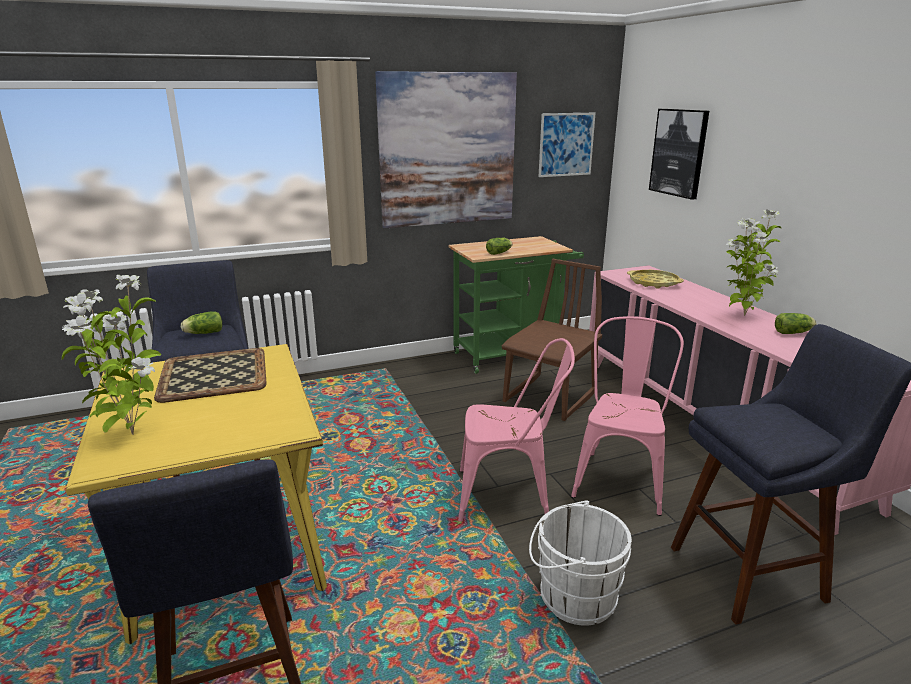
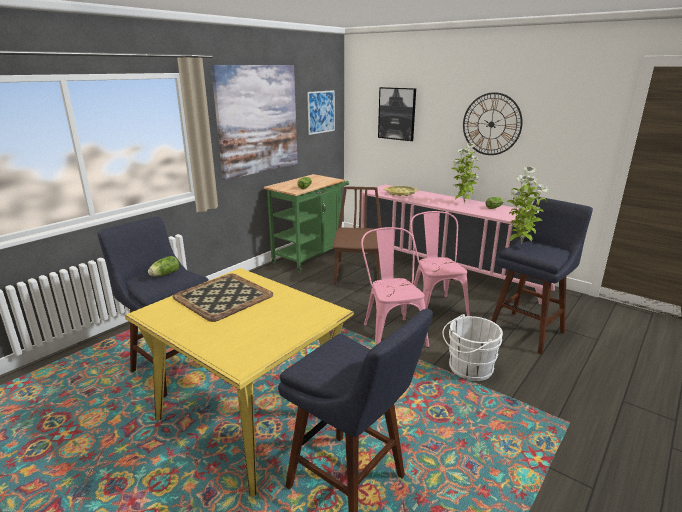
camera: 30 degrees left, 0 degrees up
(131, 433) = (228, 343): potted plant -> potted plant (520, 244)
(511, 495) = (391, 332): pink chair -> pink chair turned 75 degrees counterclockwise
(819, 179) = (491, 124): none -> wall clock

